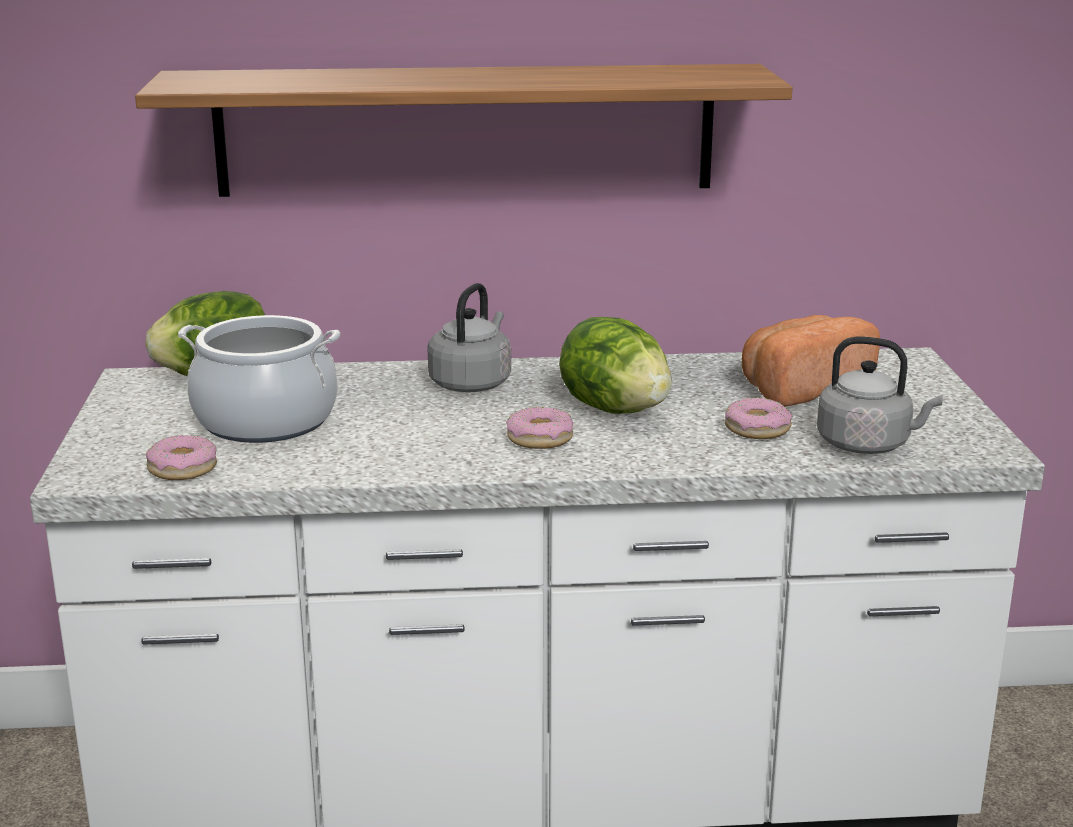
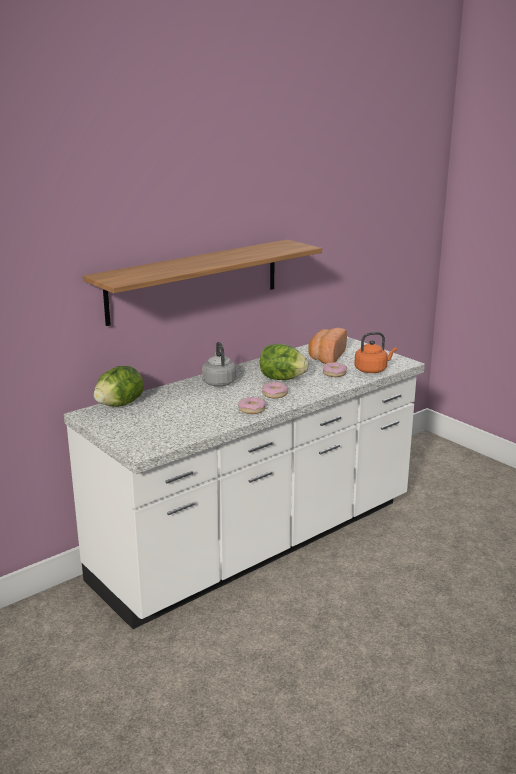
camera: 35 degrees left, 0 degrees up
(182, 468) = (173, 438): donut -> donut (252, 409)
(266, 421) = (170, 414): cooking pot -> none
(868, 445) = (372, 370): grey kettle -> orange kettle

